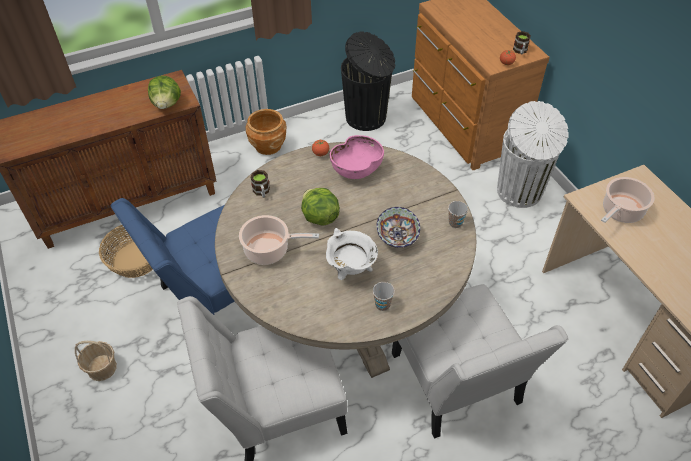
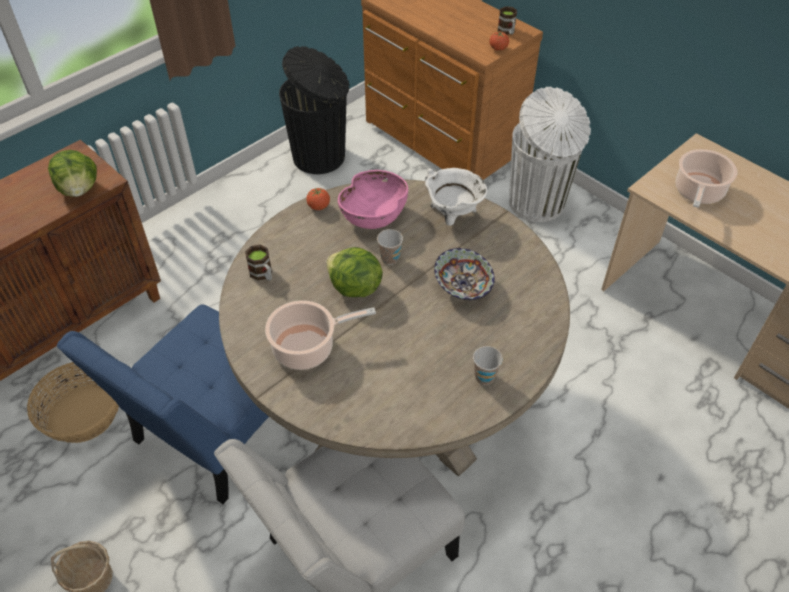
camera: 20 degrees left, 0 degrees up
(268, 145) = (207, 219): brown planter -> none
(351, 270) = (425, 345): white cooking pot -> white cooking pot (452, 216)
(455, 223) = (524, 252): cup -> cup (390, 258)
(458, 385) = (564, 453): white chair -> none

